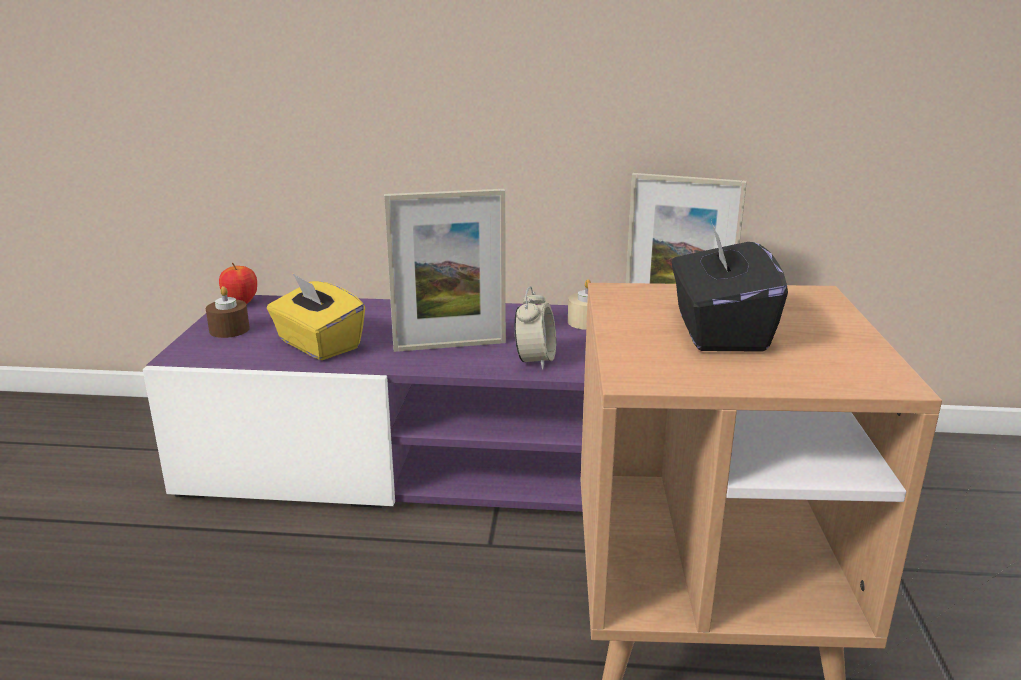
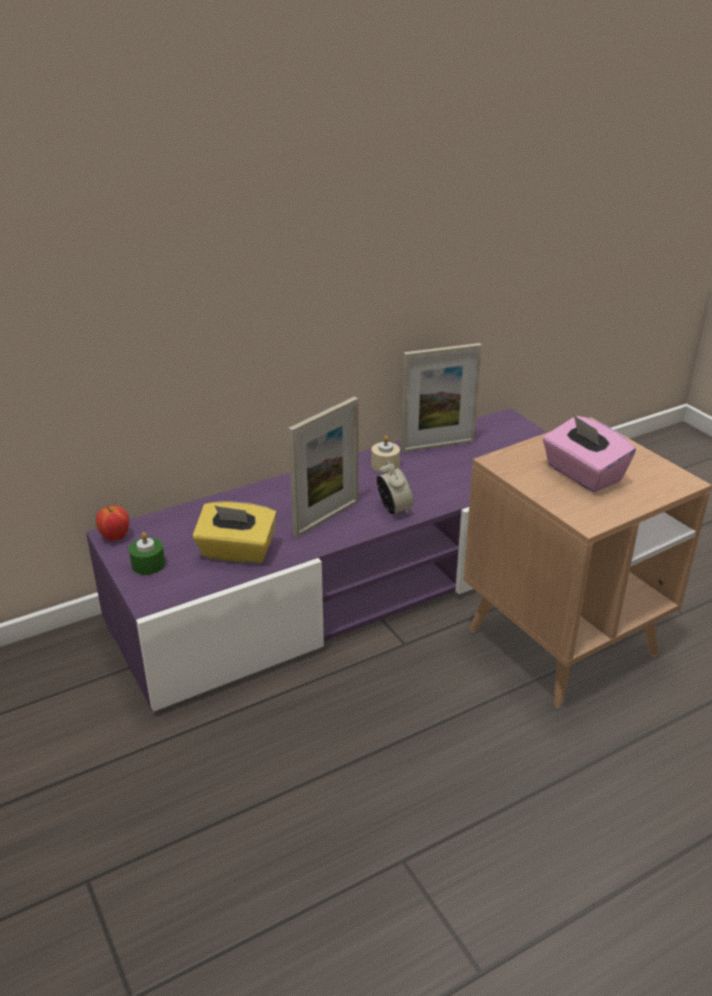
camera: 35 degrees left, 10 degrees up
(229, 330) = (148, 564): brown candle -> green candle
(718, 331) = (582, 474): black tissue box -> pink tissue box

